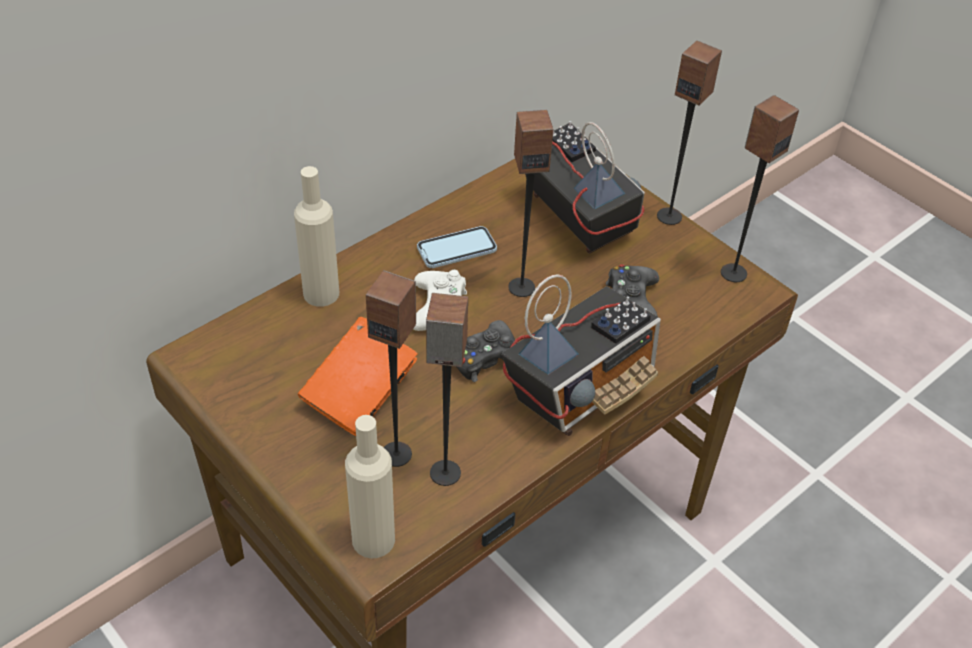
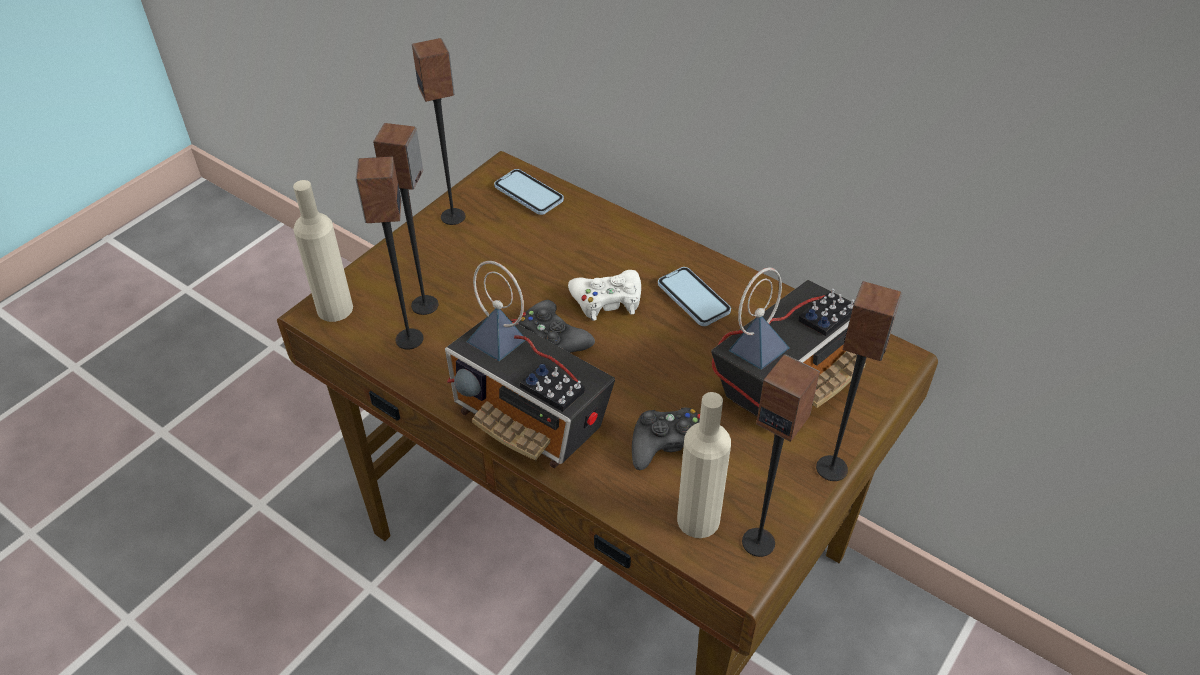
camera: 80 degrees right, 0 degrees up
(245, 340) = (528, 194): none -> phone
(321, 293) = (598, 223): beige bottle -> beige bottle (698, 519)
(360, 394) = (486, 270): orange book -> none
(521, 287) = (659, 354): speaker -> speaker (453, 216)

